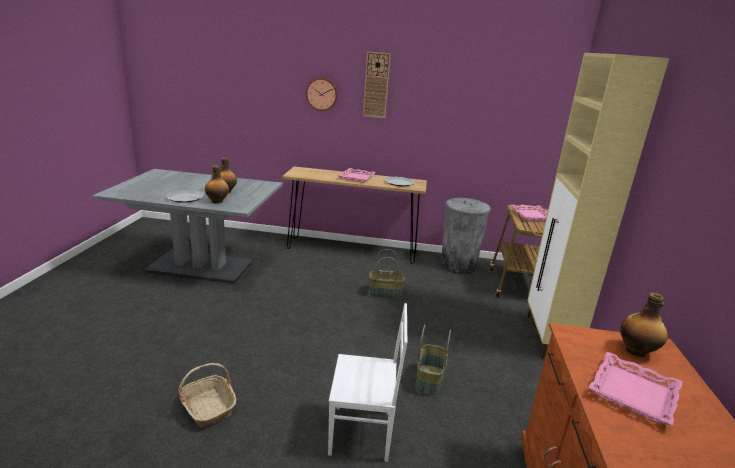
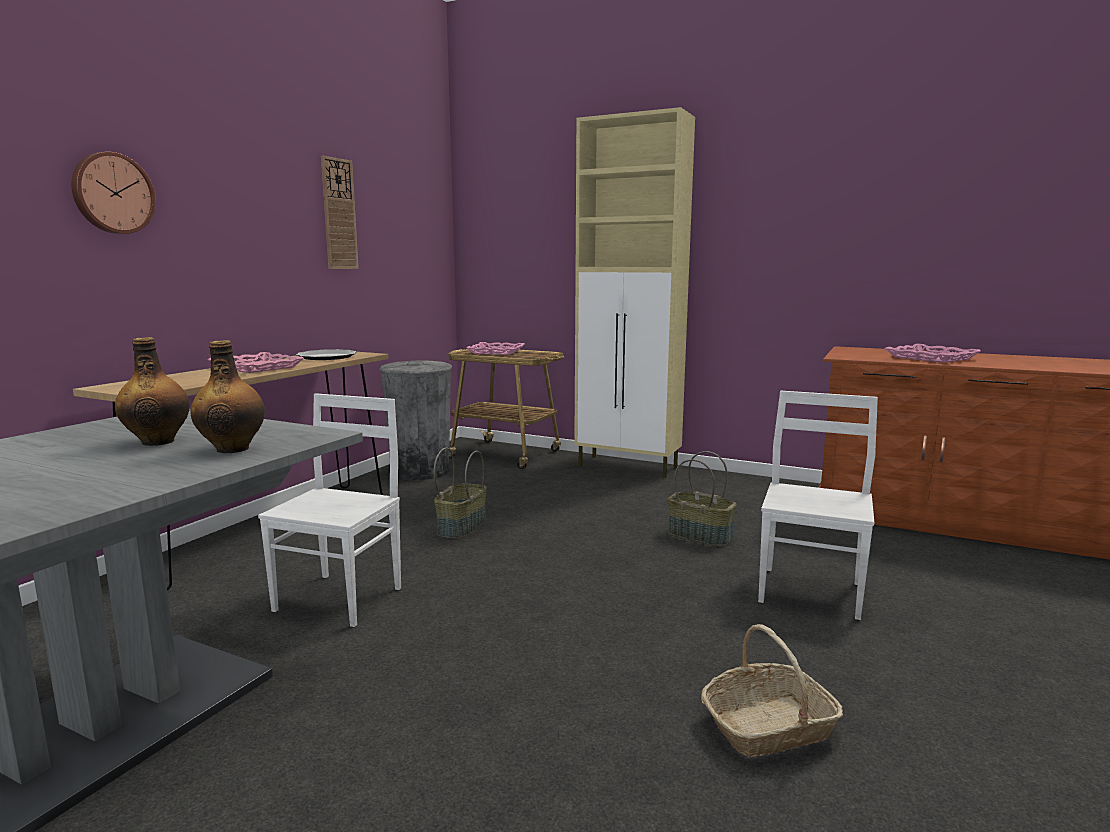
camera: 70 degrees left, 10 degrees down
(185, 198) = (134, 475): plate -> none
(294, 281) = (341, 598): none -> white chair
(376, 85) = (223, 175): wall clock -> wall clock (339, 214)
(637, 351) = (863, 351): bottle -> none

